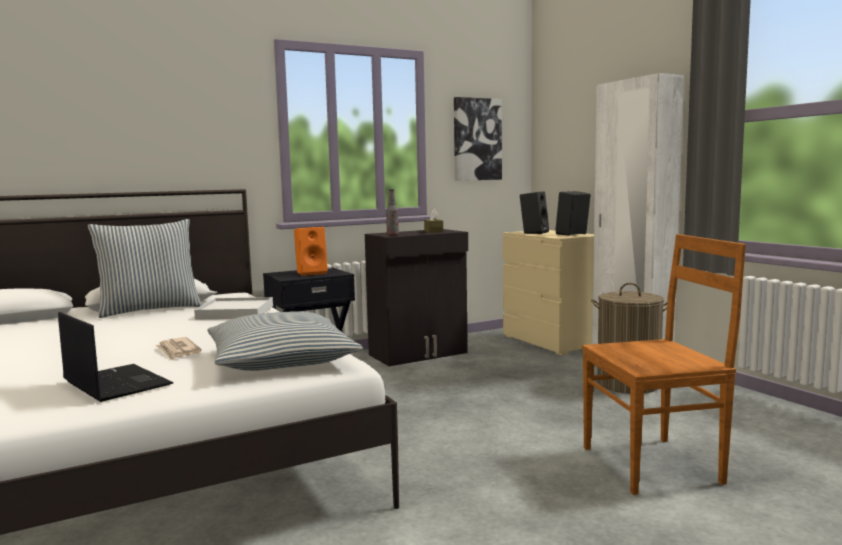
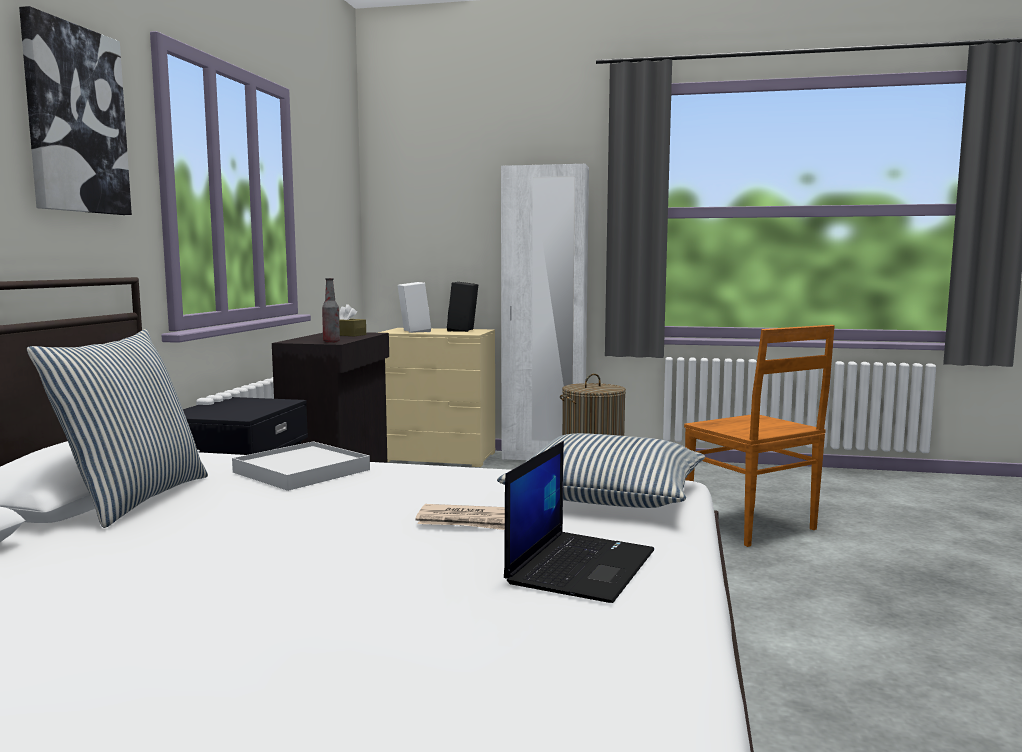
camera: 50 degrees left, 0 degrees up
(115, 383) = (580, 566): laptop -> laptop turned 120 degrees clockwise
(312, 273) = (242, 406): orange speaker -> none
(476, 139) = (328, 215): picture -> picture (75, 120)
(534, 232) = (413, 331): black speaker -> white speaker
(654, 464) = (752, 526): brown chair -> brown chair turned 120 degrees clockwise

